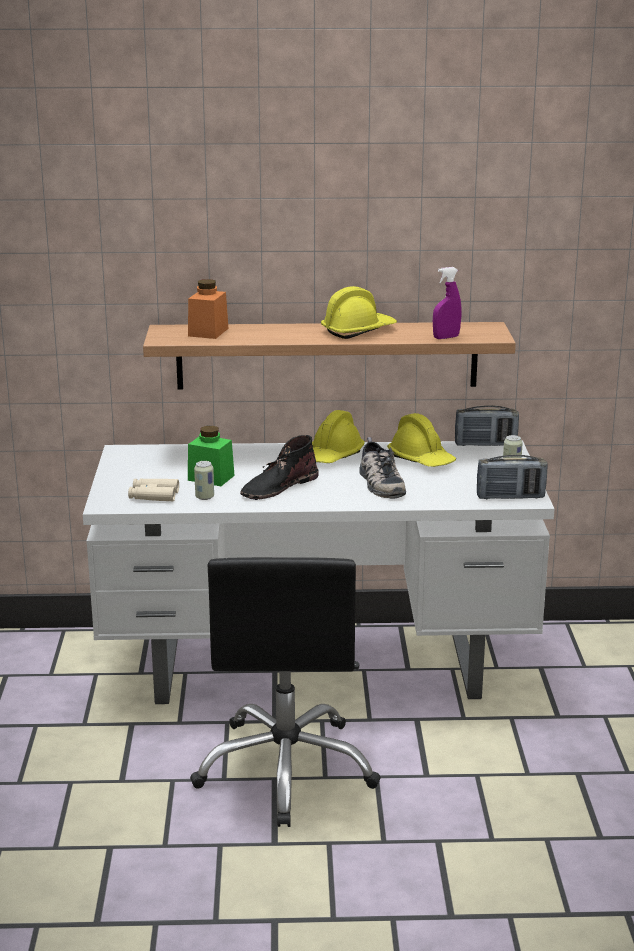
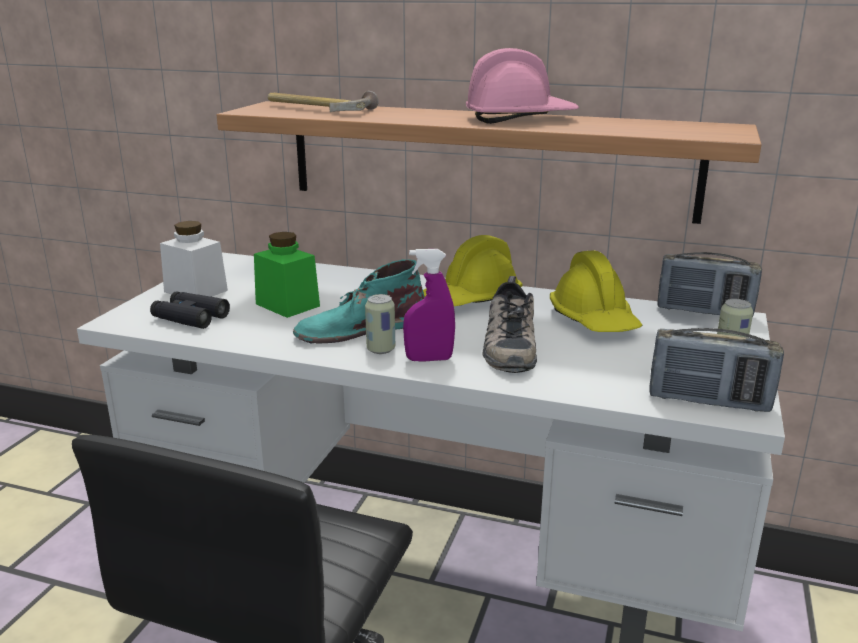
camera: 20 degrees right, 0 degrees up
(131, 477) = (196, 291): none -> white jar
(153, 495) = (190, 317): beige binoculars -> black binoculars
(204, 497) = (249, 329): can -> can (381, 349)
(208, 332) = (319, 109): orange jar -> hammer
(278, 486) = (360, 329): black boot -> turquoise boot
(358, 331) = (519, 119): yellow hard hat -> pink hard hat
(446, 337) = (646, 131): purple spray bottle -> purple spray bottle (429, 359)

